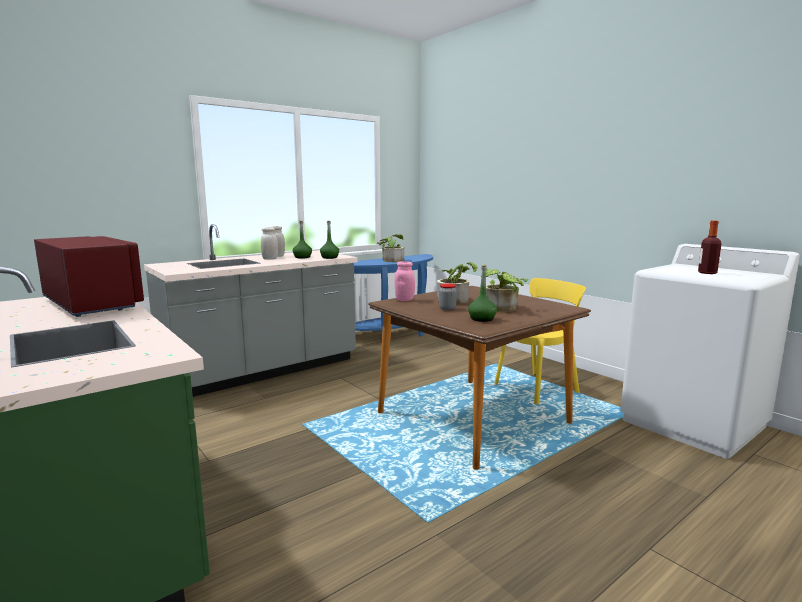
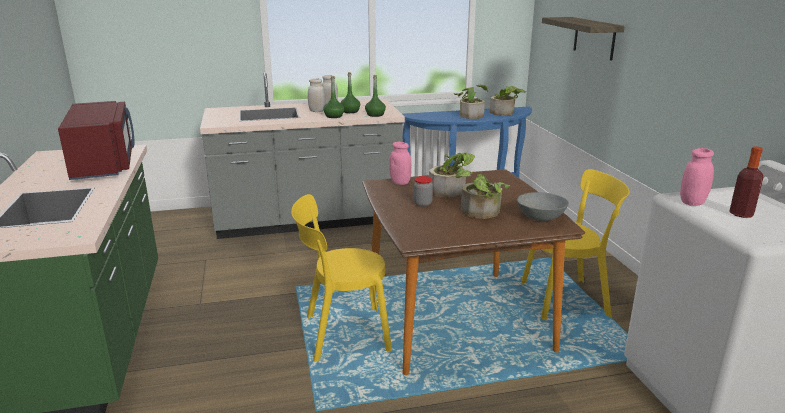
camera: 25 degrees right, 10 degrees up
(387, 452) = (342, 334): none -> yellow chair
(416, 257) = (505, 113): none -> potted plant
(482, 319) = (436, 225): green bottle -> green bottle (334, 116)
(491, 188) = (594, 38): none -> shelf
(549, 305) = (541, 217): none -> grey bowl
(669, 271) = (692, 202): none -> pink jar

